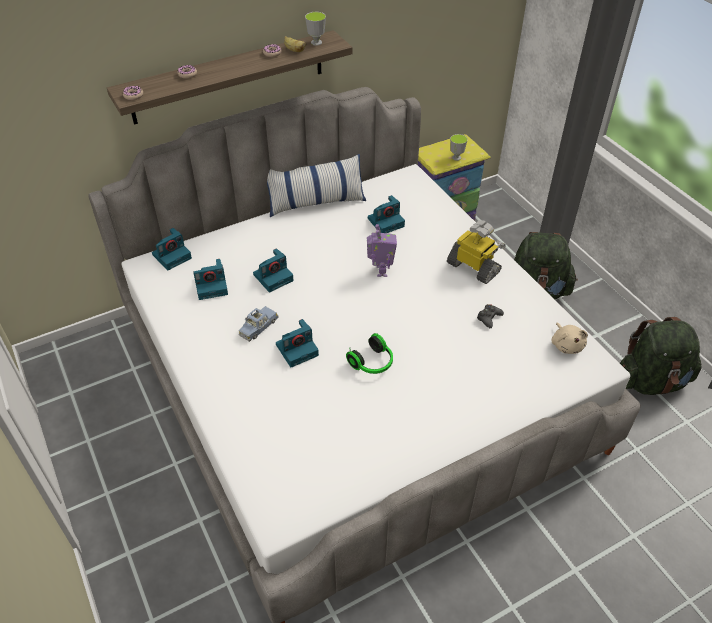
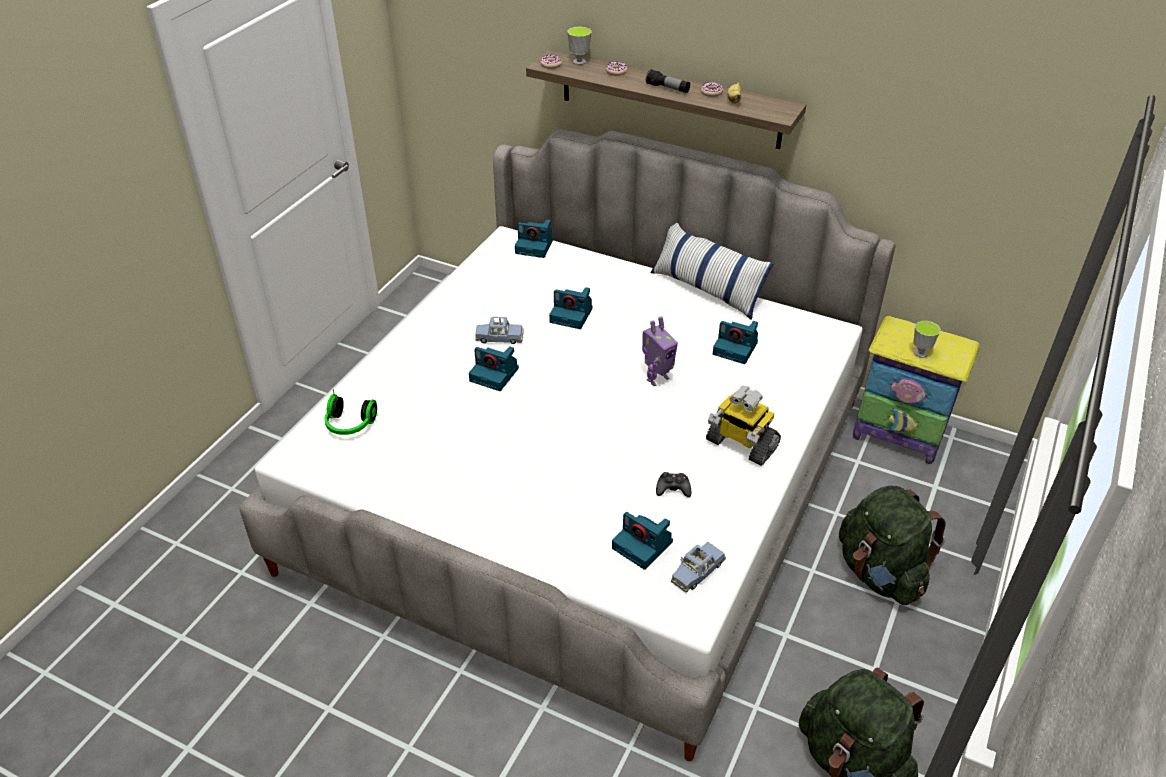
camera: 55 degrees right, 5 degrees down
(212, 286) = (522, 286): camera -> camera (643, 545)
(242, 66) = (667, 88): none -> flashlight
(316, 42) = (766, 105): cup -> cup (579, 62)
(373, 363) = (524, 431): headphones -> headphones (349, 425)
(474, 267) = (741, 444): toy robot -> toy robot turned 120 degrees clockwise
(566, 345) = (697, 571): beige plush toy -> blue toy car

